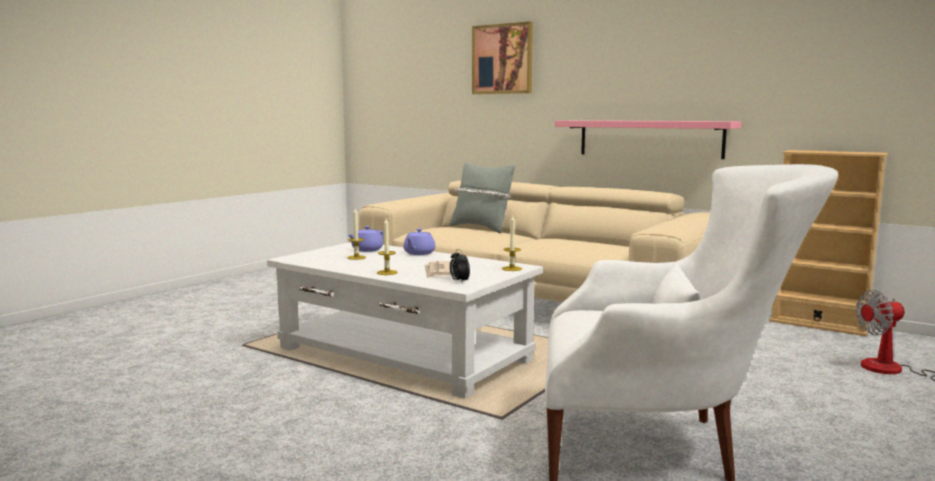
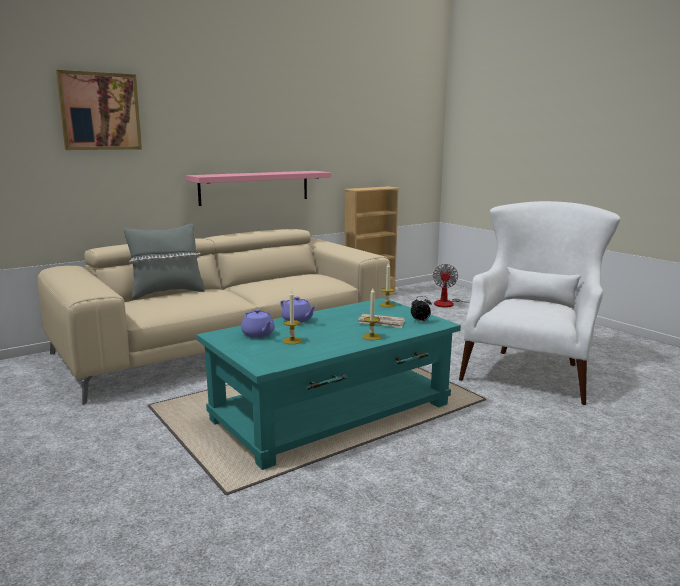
camera: 70 degrees left, 5 degrees up
(403, 355) = (333, 412): white coffee table -> turquoise coffee table

